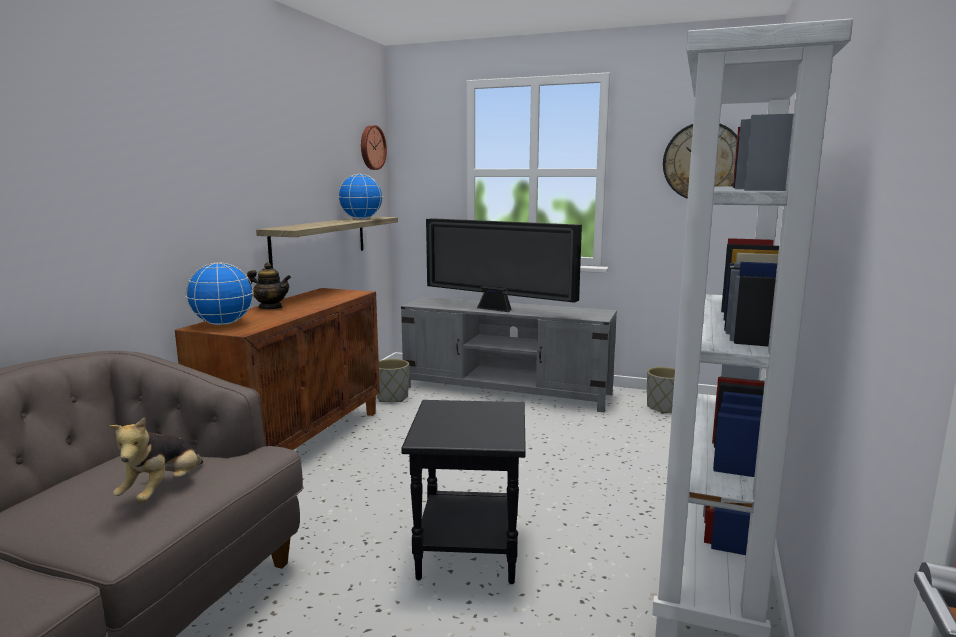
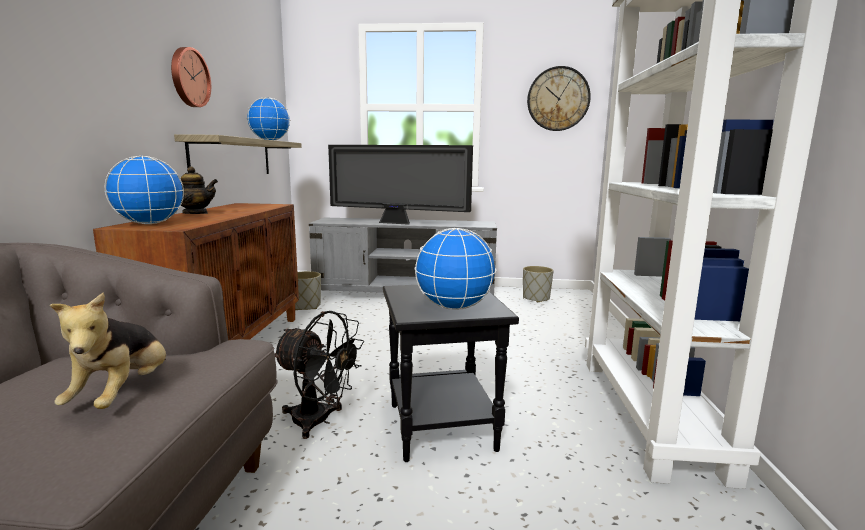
camera: 15 degrees left, 0 degrees up
(355, 528) = (319, 421): none -> black fan
(371, 147) = (272, 79): wall clock -> wall clock (189, 77)
(470, 433) = (454, 307): none -> globe

